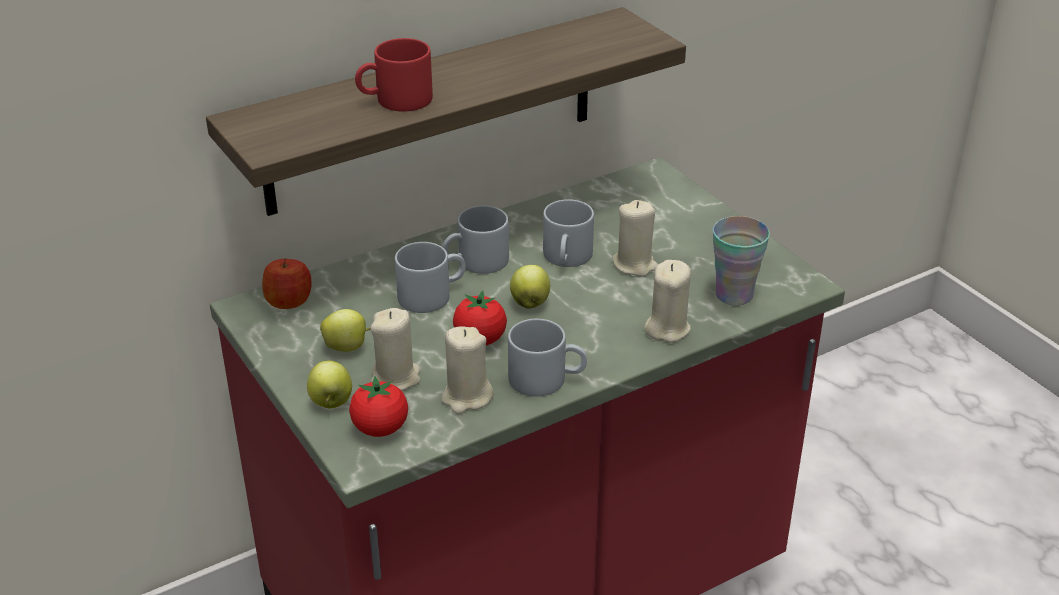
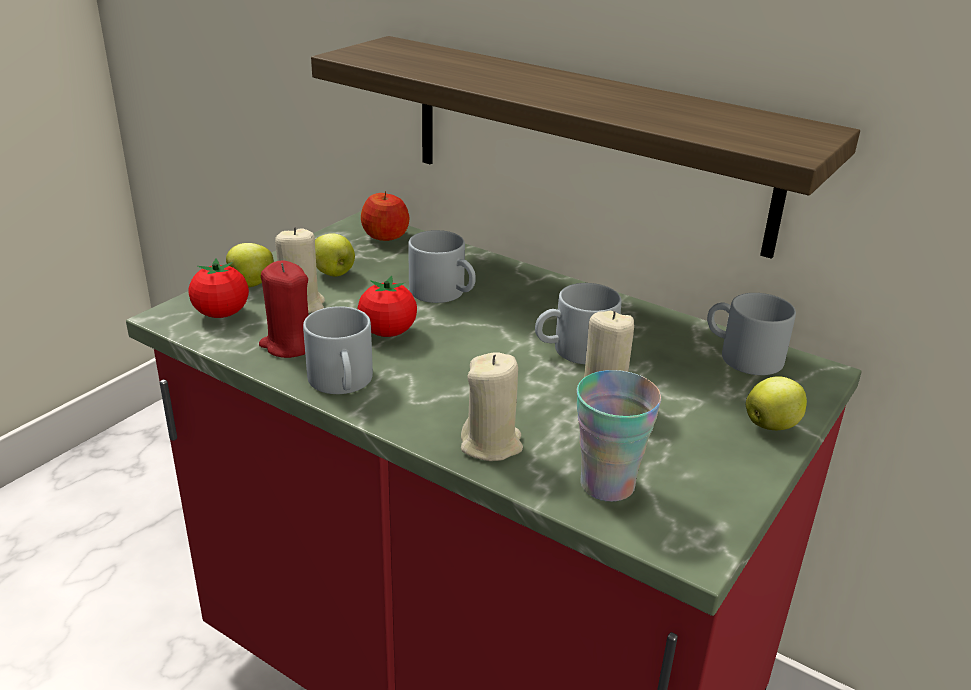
camera: 65 degrees right, 5 degrees down
(395, 101) = (482, 75): red mug -> none
(466, 397) = (288, 345): beige candle -> red candle
(476, 263) = (518, 302): grey mug -> grey mug (741, 356)
(530, 303) = (472, 346): apple -> apple (772, 426)

